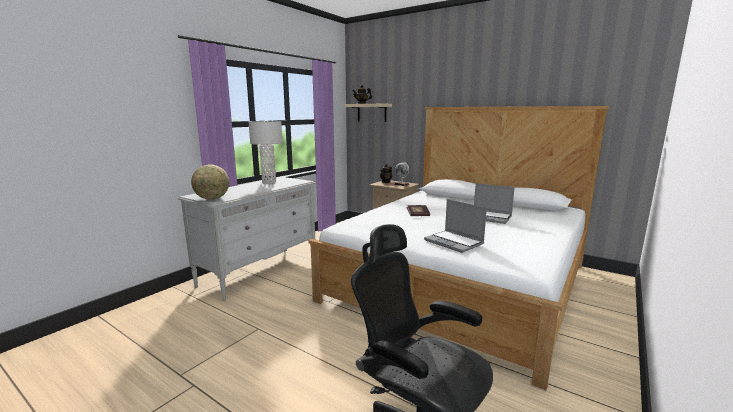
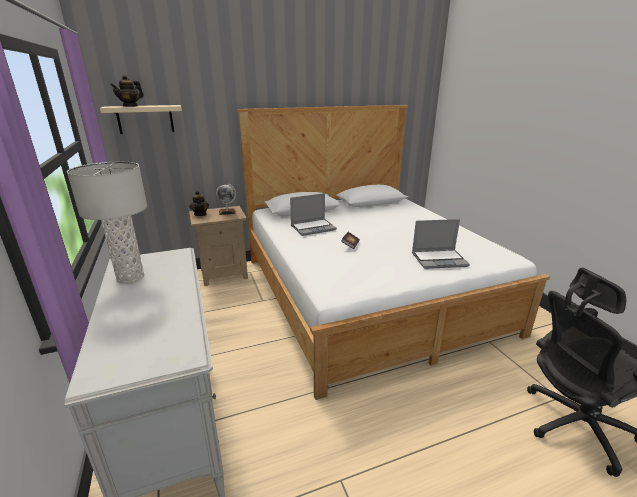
camera: 55 degrees left, 10 degrees up
(212, 199) = (167, 357): globe -> none
(489, 217) = (389, 224): laptop -> laptop (313, 228)

